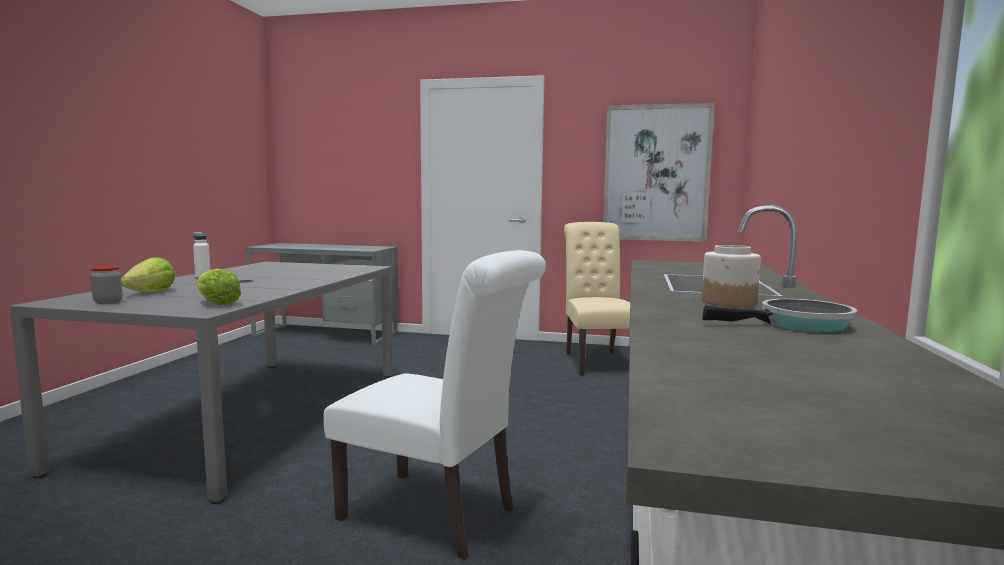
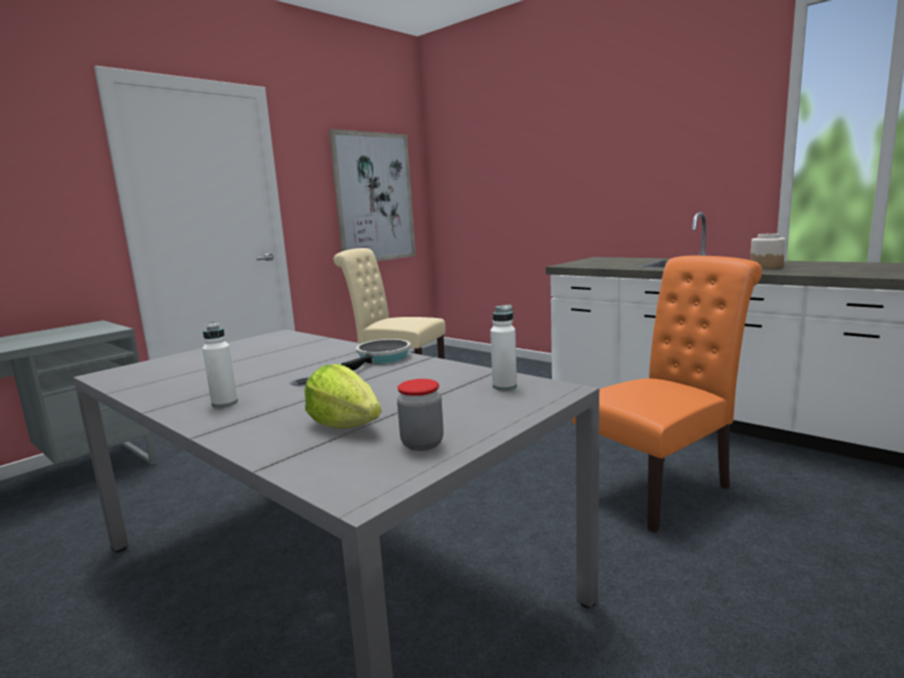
camera: 60 degrees left, 5 degrees up
(217, 304) = (504, 386): lettuce -> white bottle
(437, 516) = (662, 487): white chair -> orange chair
(798, 325) = (834, 265): frying pan -> frying pan (381, 359)

